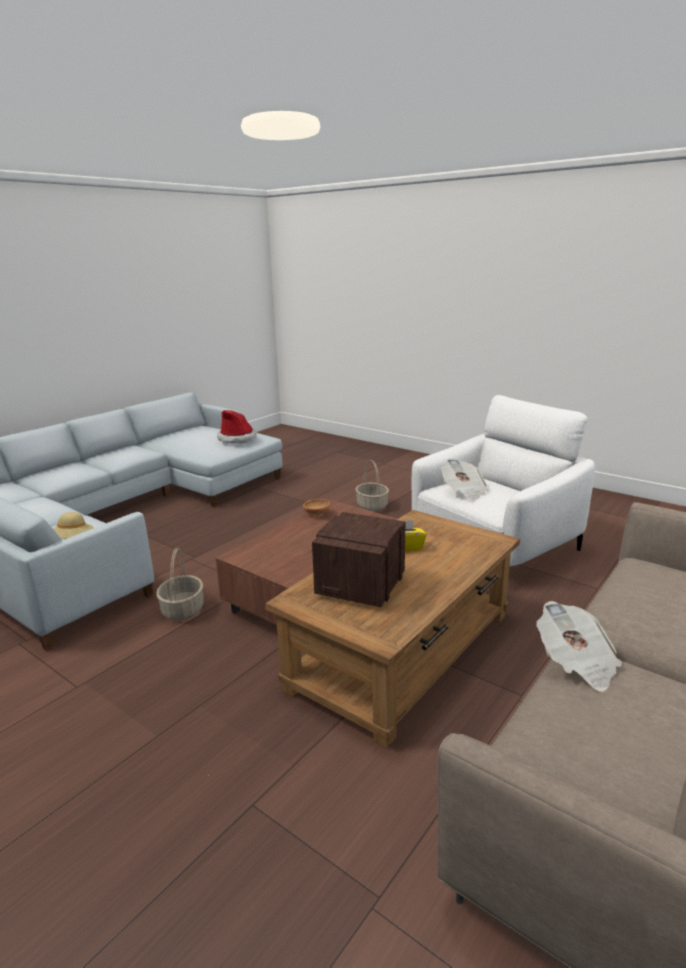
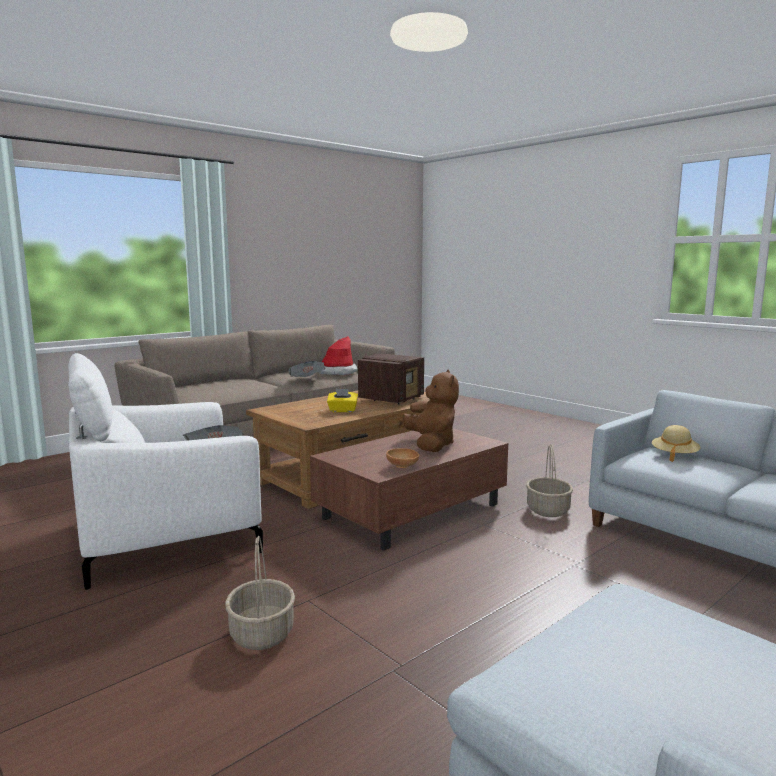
camera: 170 degrees left, 10 degrees down
(237, 439) = (602, 667): hat -> hat (337, 372)
(296, 544) = (431, 445): none -> brown plush toy

